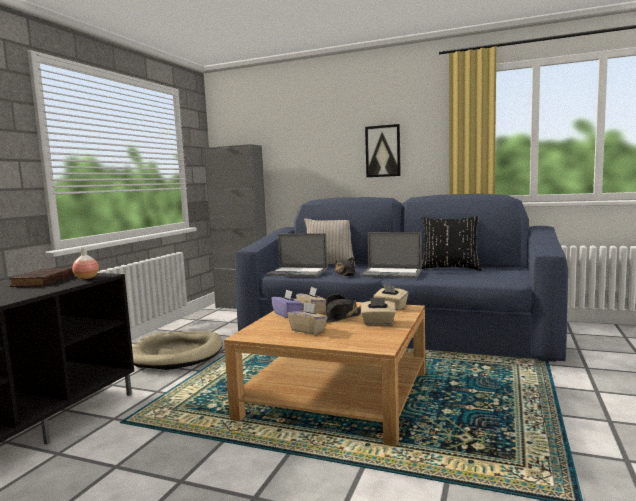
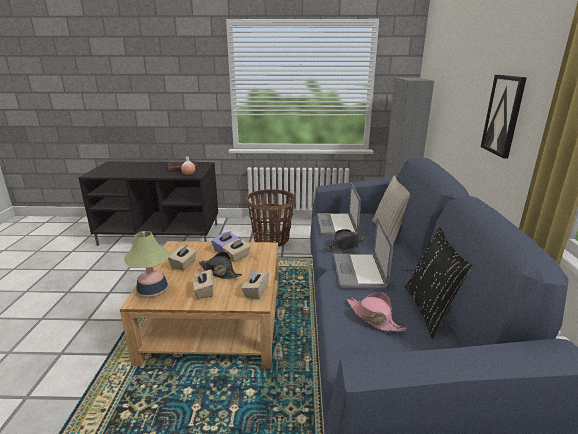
camera: 70 degrees right, 15 degrees up
(177, 354) = (271, 240): beige dog bed -> basket
(361, 342) = (152, 290): none -> table lamp
(457, 276) = (373, 318): none -> pink hat

